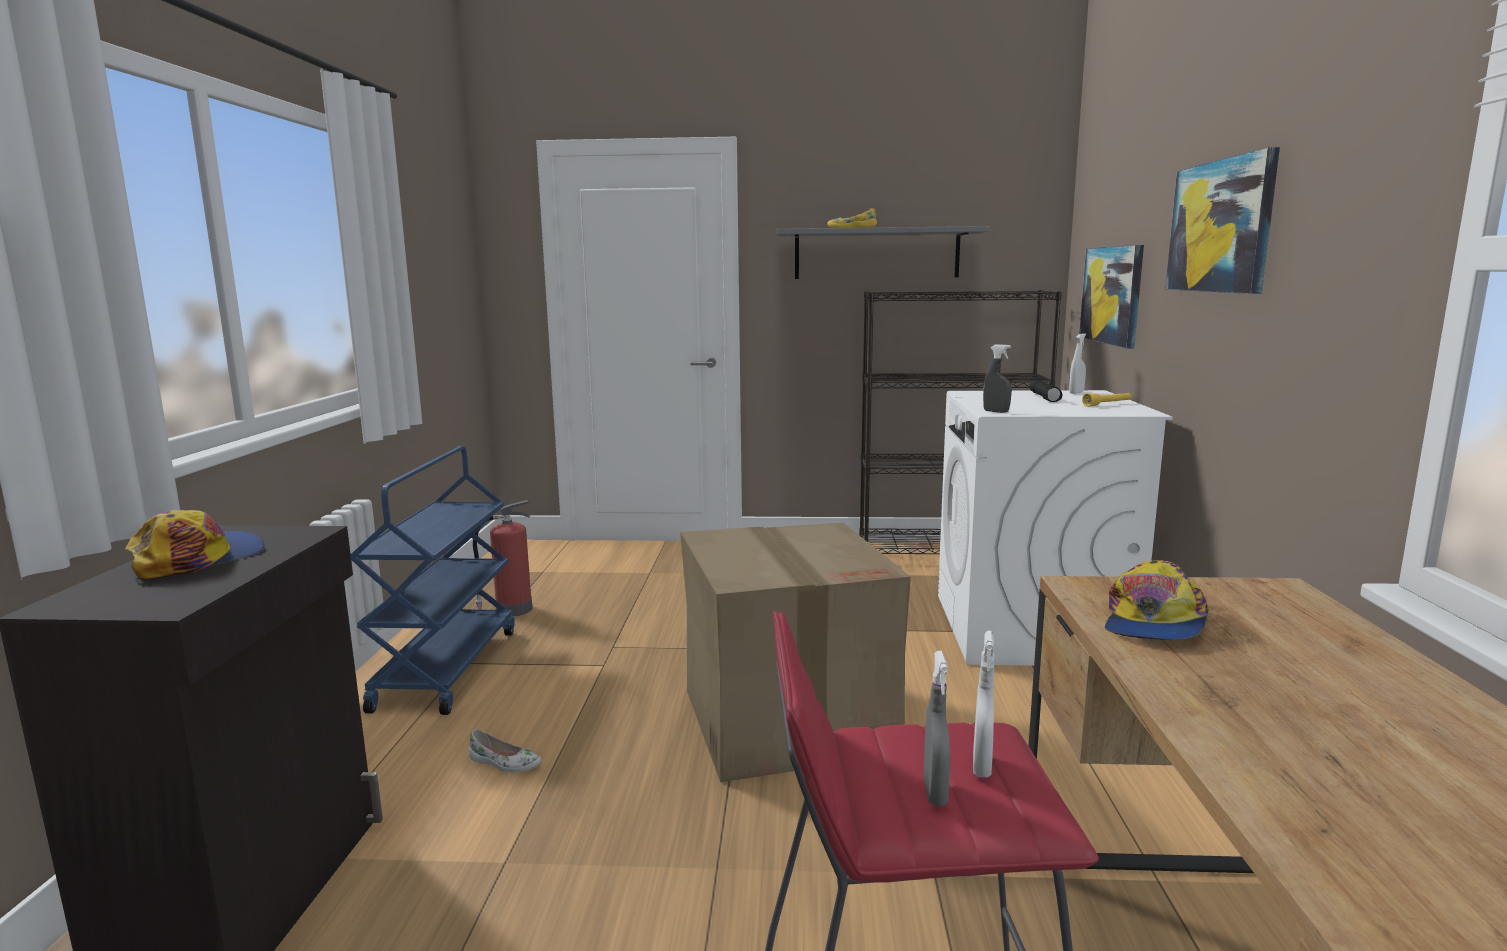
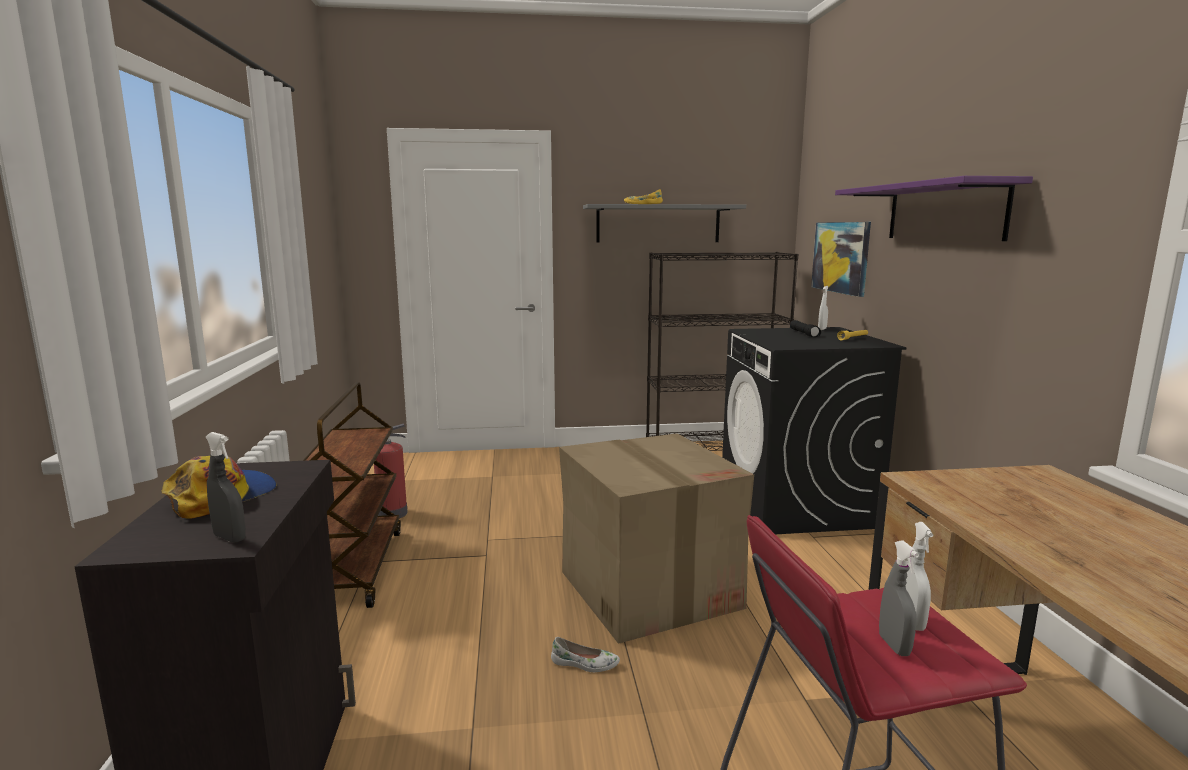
camera: 10 degrees left, 0 degrees up
(446, 668) = (354, 567): blue cart -> brown cart
(504, 763) = (437, 644): white shoe -> white shoe (585, 664)
(996, 411) = (782, 345): grey spray bottle -> grey spray bottle (230, 538)
(1030, 629) = (796, 505): white washing machine -> black washing machine
(1153, 622) = (983, 504): cap -> none
(1220, 226) = (944, 212): picture -> purple shelf

